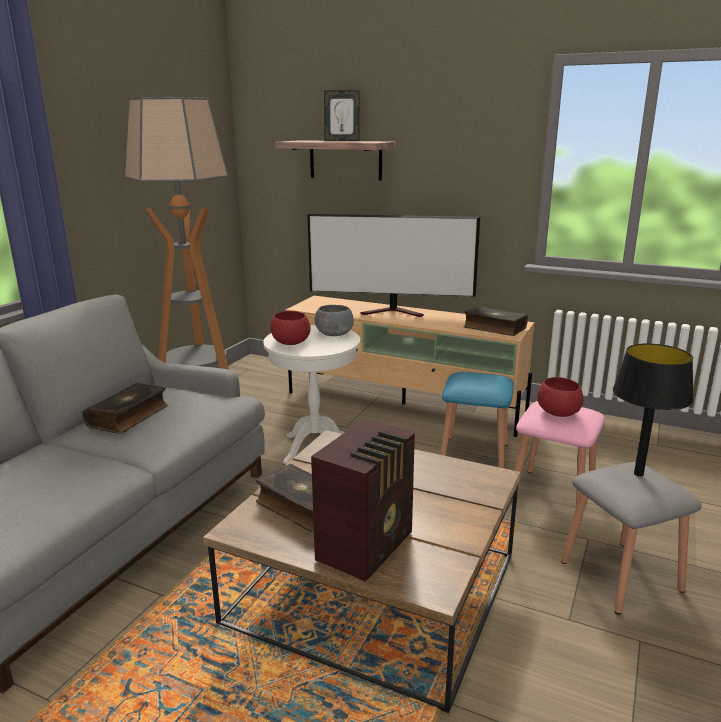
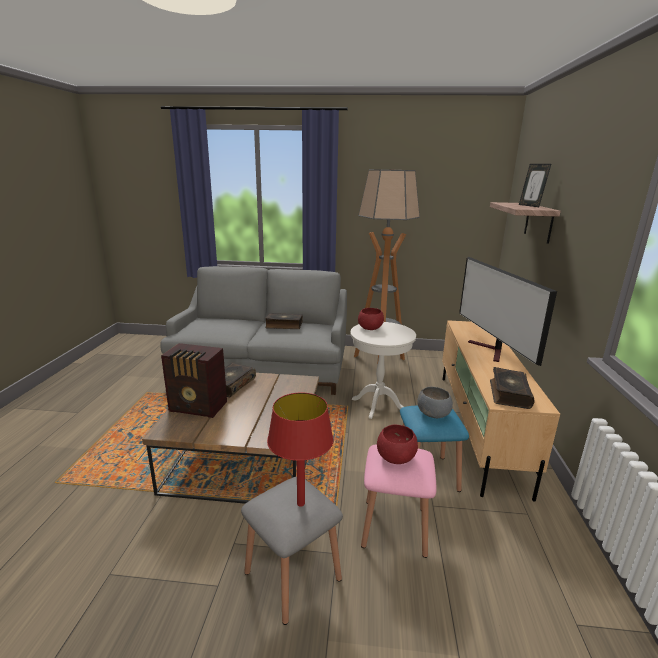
camera: 70 degrees right, 0 degrees up
(335, 334) = (398, 336): grey bowl -> grey bowl (434, 414)
(638, 474) = (300, 503): black table lamp -> red table lamp

